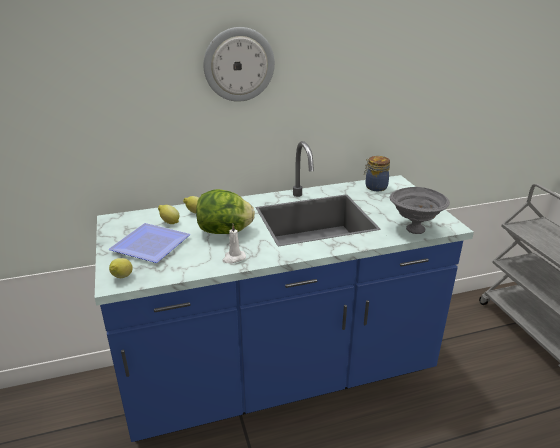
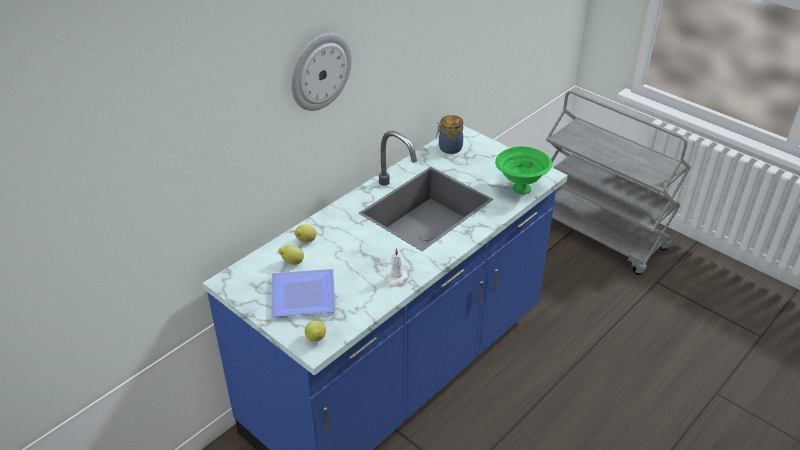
camera: 30 degrees left, 10 degrees up
(225, 231) = (358, 253): lettuce -> none
(413, 229) = (520, 189): grey bowl -> green bowl

